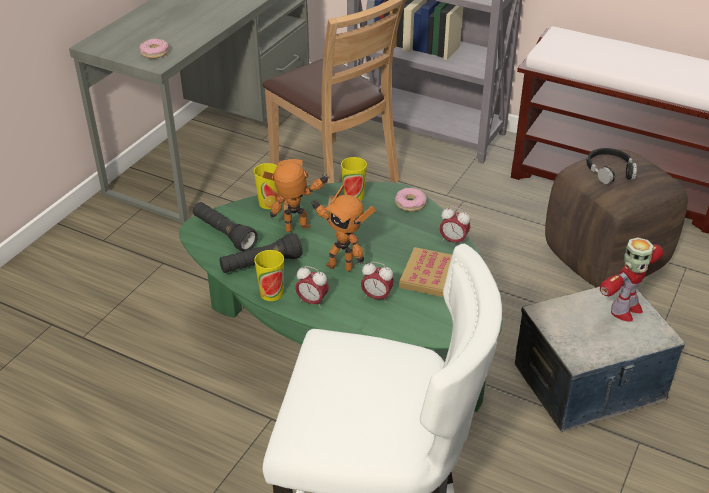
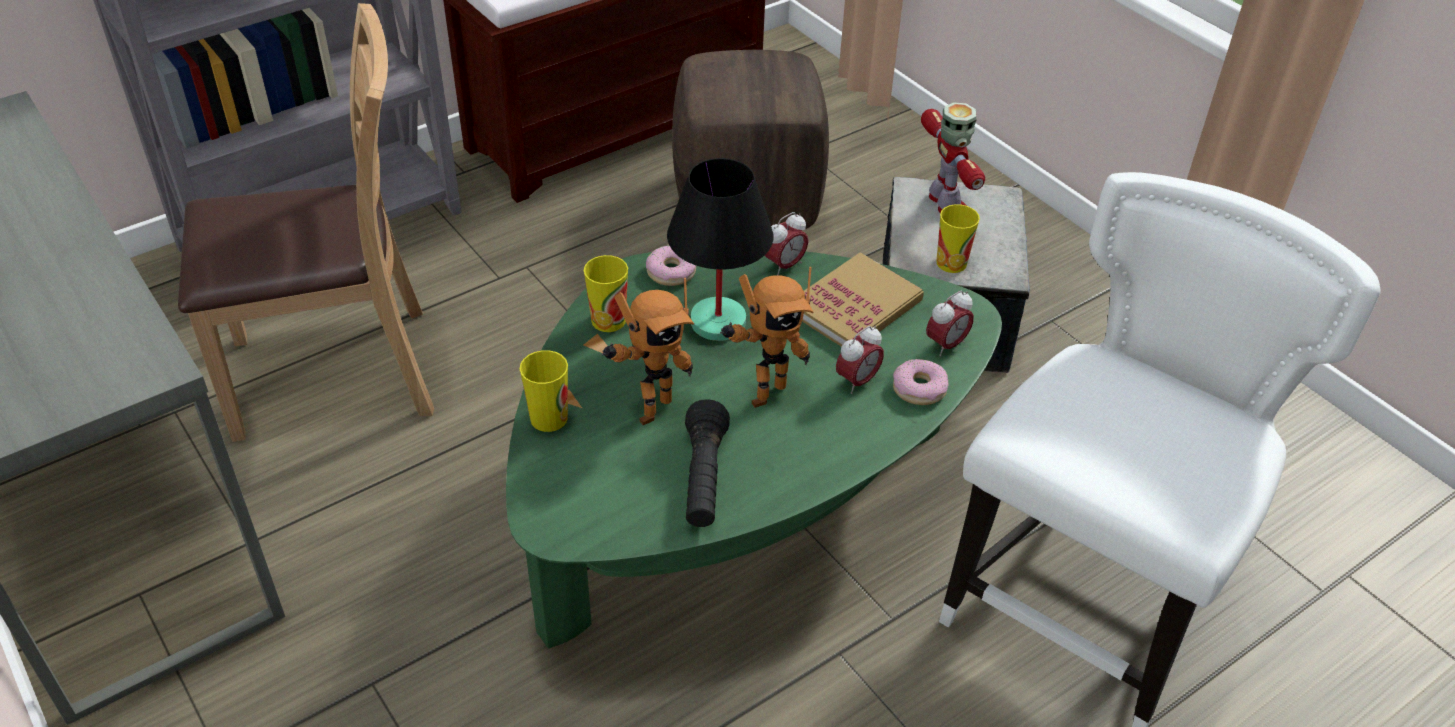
camera: 65 degrees left, 5 degrees up
(154, 53) = (107, 362): donut -> donut (919, 389)
(224, 234) = (592, 499): black flashlight -> none
(271, 293) = (781, 489): cup -> cup (951, 263)
(299, 231) = (650, 408): toy robot -> toy robot turned 150 degrees counterclockwise
(312, 302) = (828, 450): alarm clock -> alarm clock (946, 345)
(383, 233) = (719, 322): none -> black table lamp
(609, 171) = (740, 83): black headphones -> none

